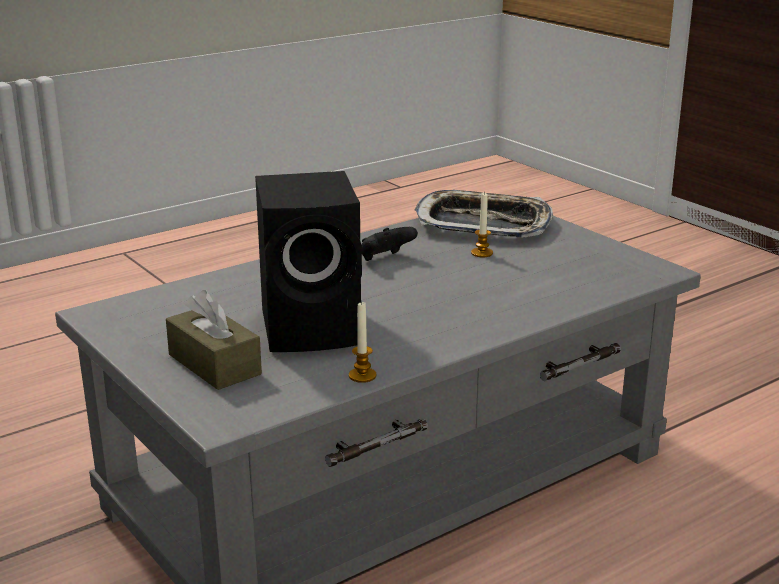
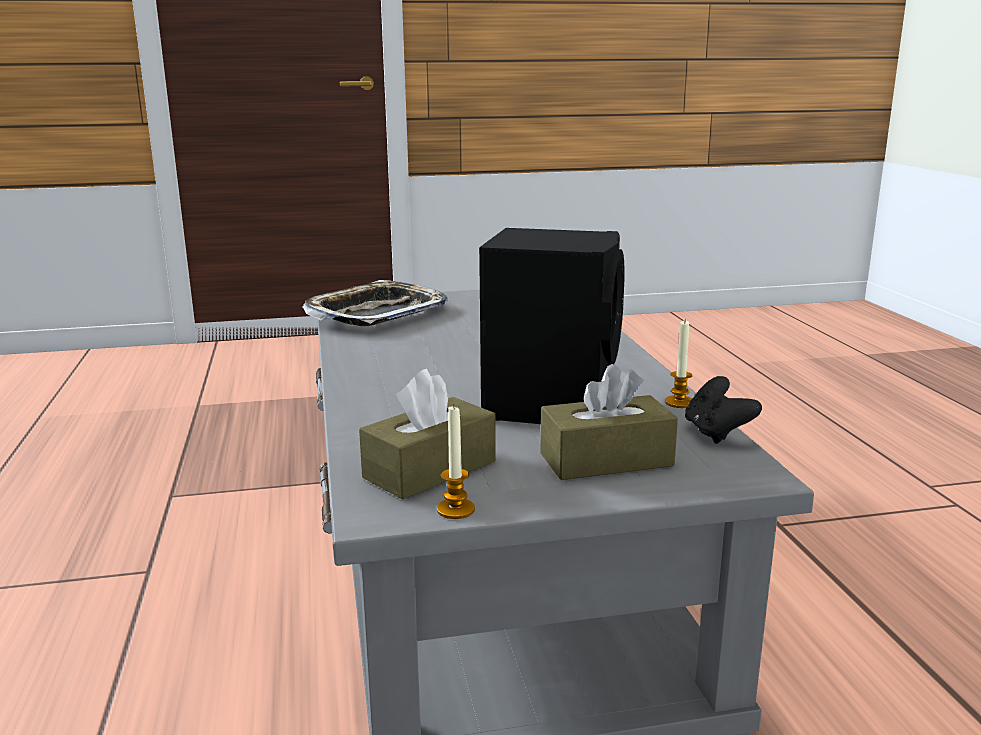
camera: 65 degrees left, 5 degrees down
(164, 313) = (430, 469): none -> brown tissue box
(385, 259) = (412, 355): black game controller -> black game controller (716, 433)
(482, 253) = (445, 325): candle -> candle (455, 510)

